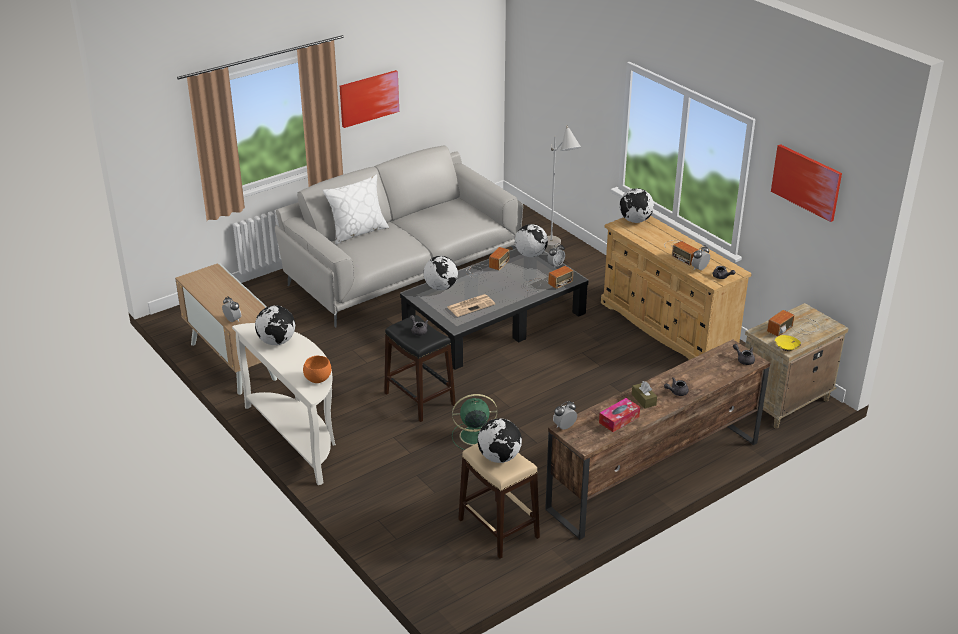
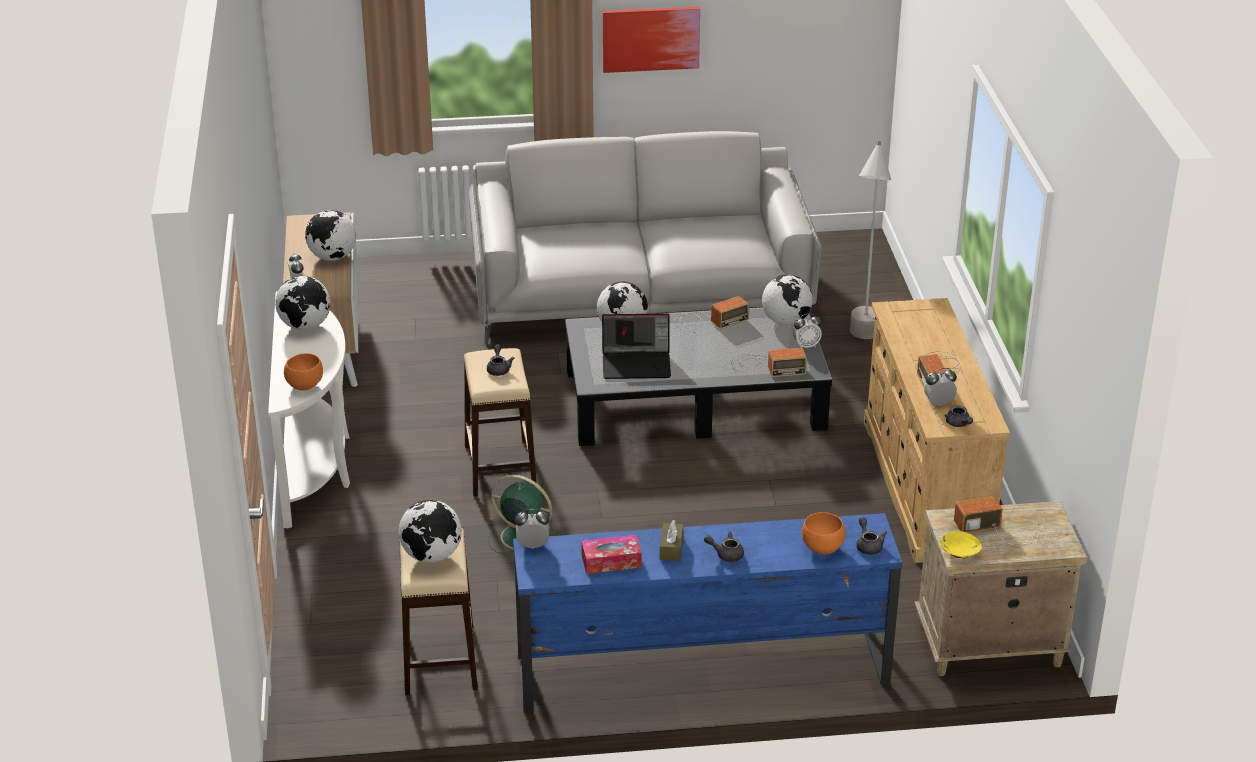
camera: 30 degrees right, 0 degrees up
(357, 232) = (575, 223): white pillow -> none
(419, 399) = (499, 468): black stool -> beige stool
(471, 305) = (637, 364): newspaper -> laptop
(635, 221) = (921, 310): globe -> globe (332, 257)
(653, 475) = (701, 671): brown tv stand -> blue tv stand
(723, 370) = (822, 549): none -> orange bowl
(806, 182) = (1078, 307): picture -> none

